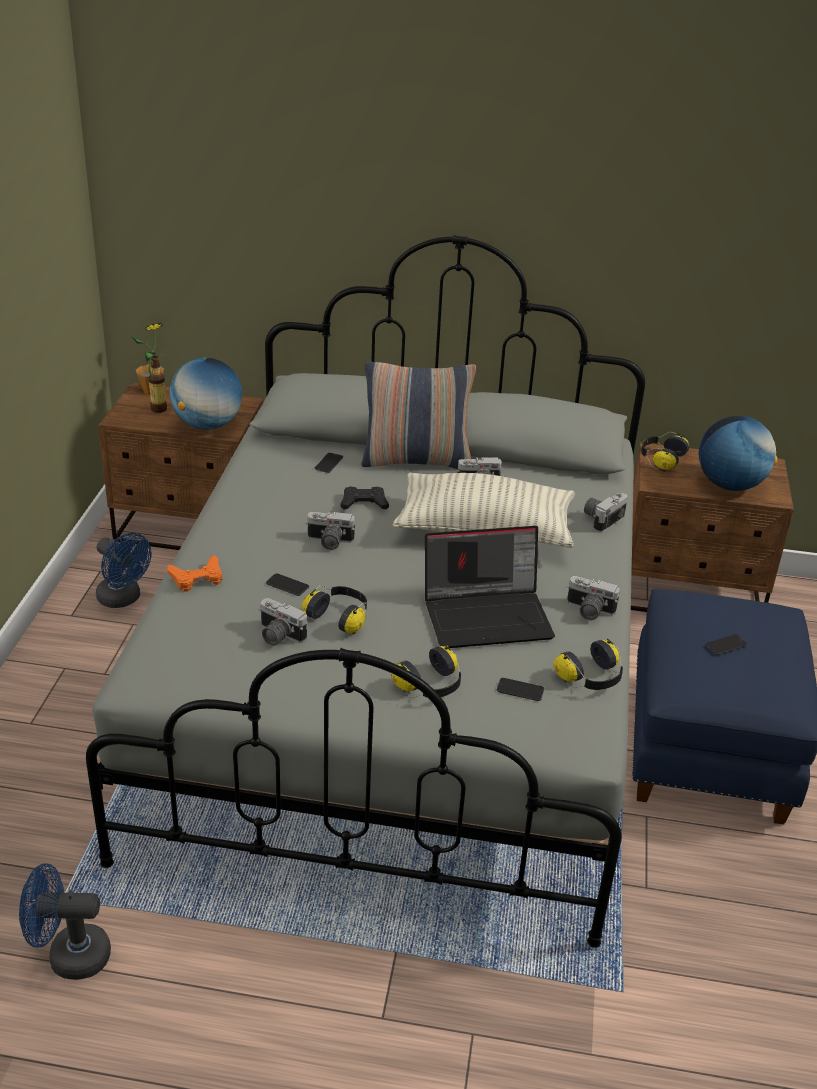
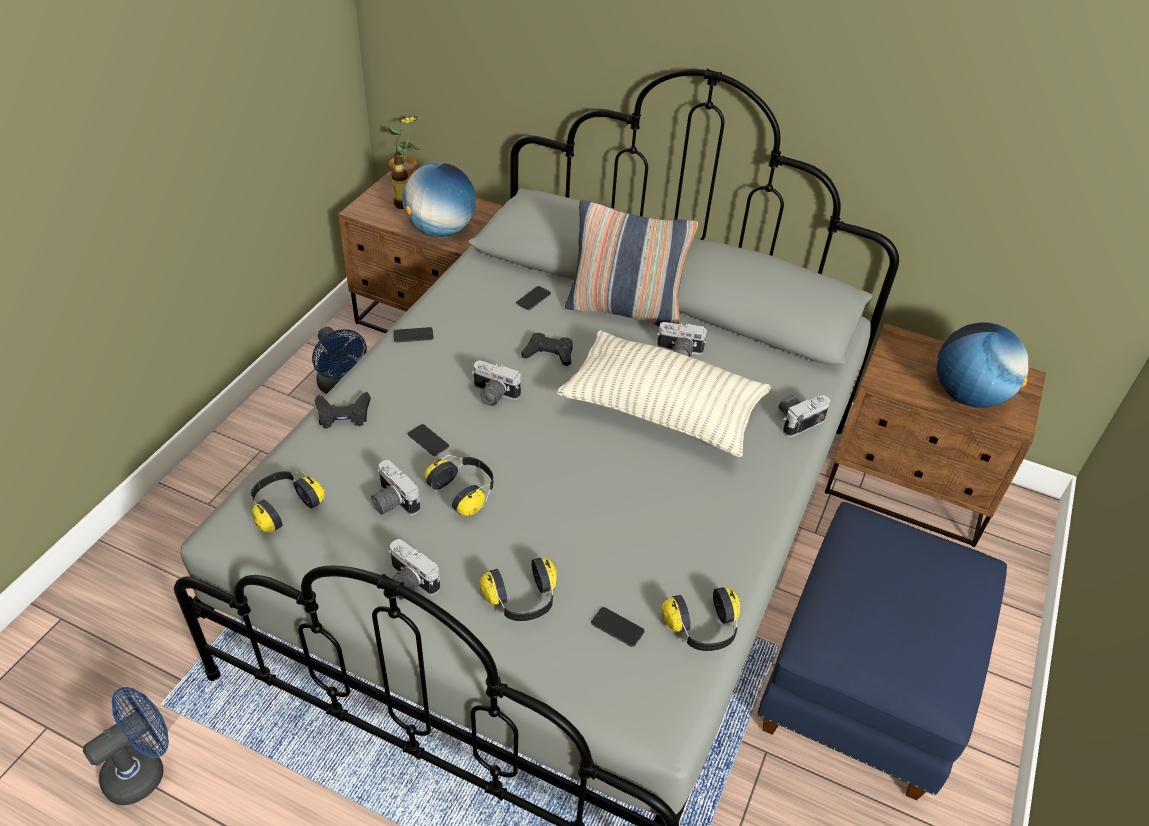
camera: 15 degrees right, 10 degrees up
(69, 956) = (143, 769): blue fan -> blue fan turned 120 degrees clockwise
(197, 578) = (343, 414): orange game controller -> black game controller
(488, 615) = (622, 521): laptop -> none
(588, 611) = (735, 538): camera -> camera (407, 583)
(661, 459) = (900, 349): headphones -> headphones (284, 507)
(726, 645) = (893, 600): phone -> phone (413, 335)

